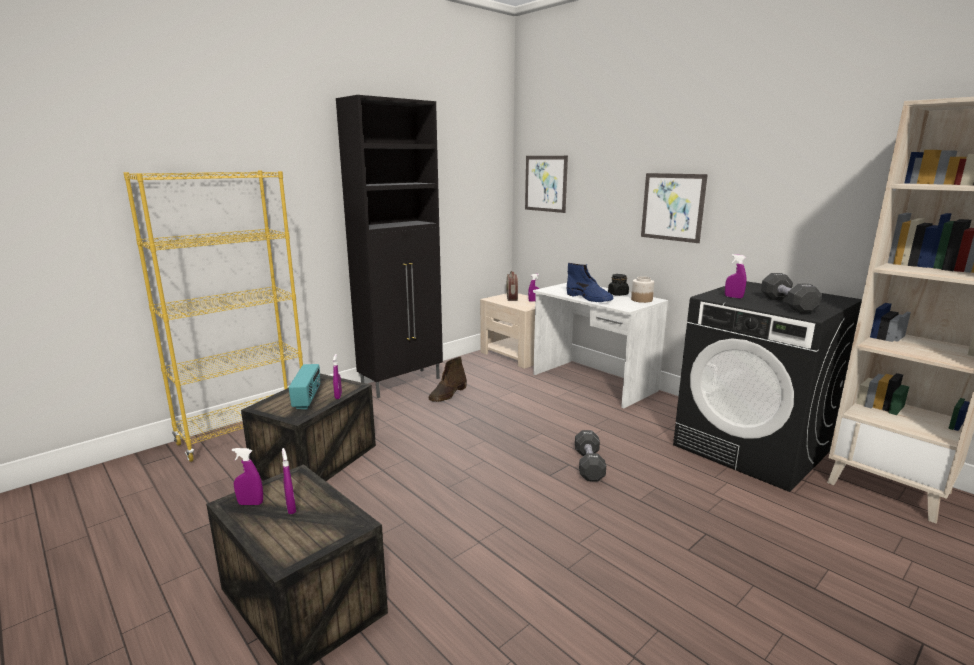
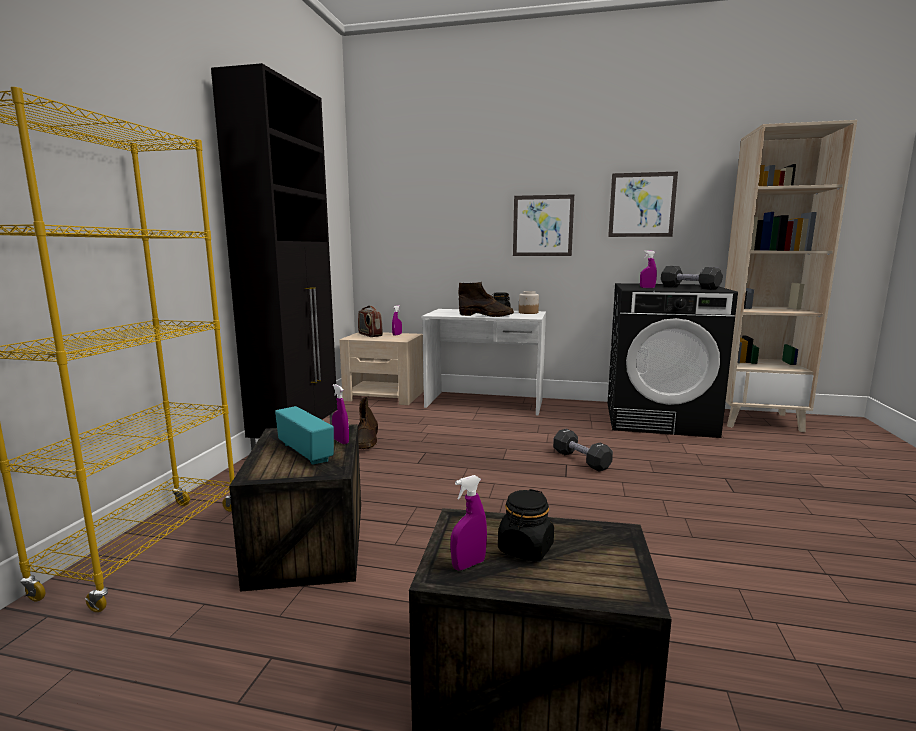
camera: 35 degrees left, 5 degrees down
(291, 508) = (525, 549): purple spray bottle -> black jar
(545, 183) = (396, 211): picture -> picture (642, 205)
(589, 298) = (486, 315): blue boot -> brown boot

